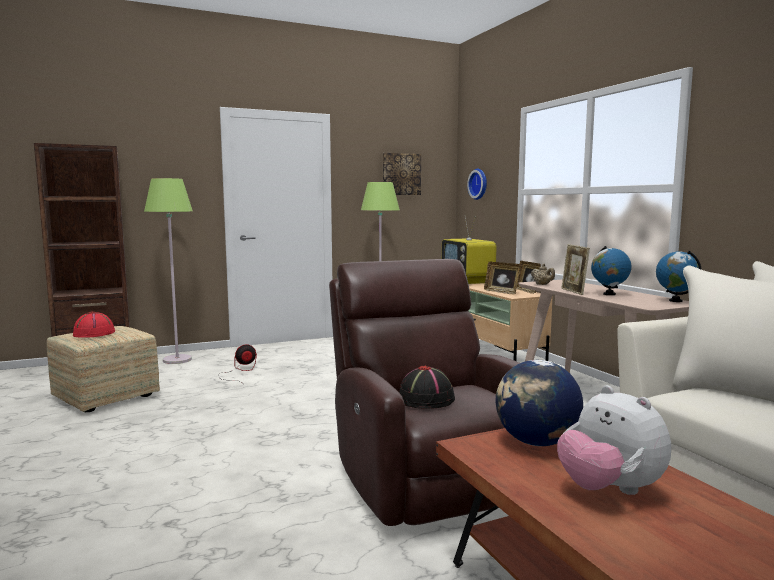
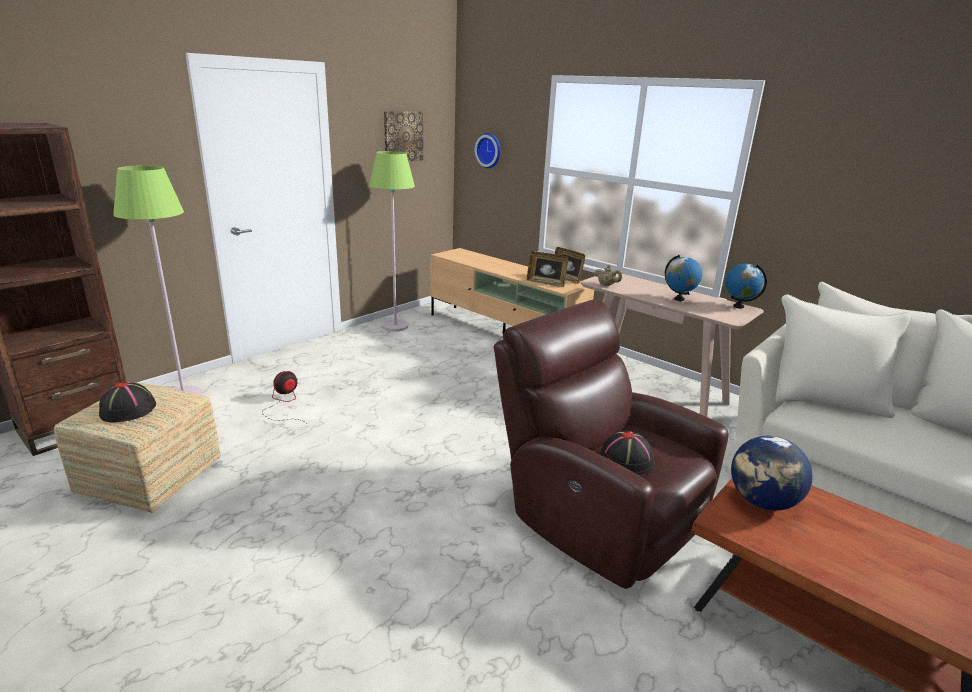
camera: 25 degrees left, 15 degrees up
(94, 333) = (128, 410): red hat -> black hat
(468, 281) = (491, 262): television -> none
(573, 292) = (647, 297): picture frame -> none
(609, 490) = (858, 548): plush toy -> none

